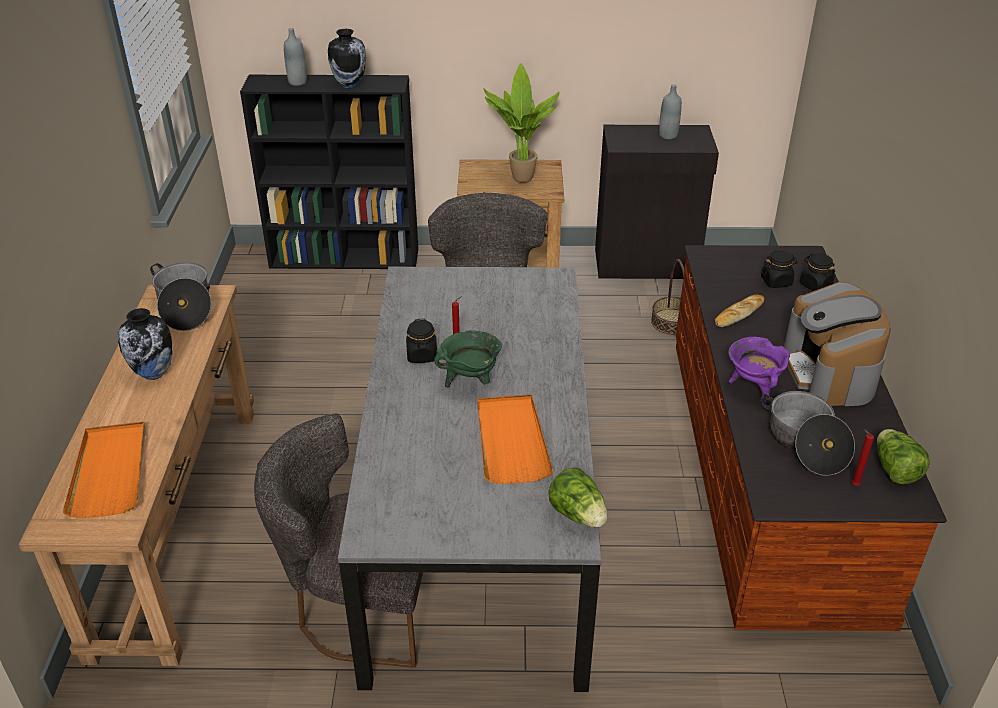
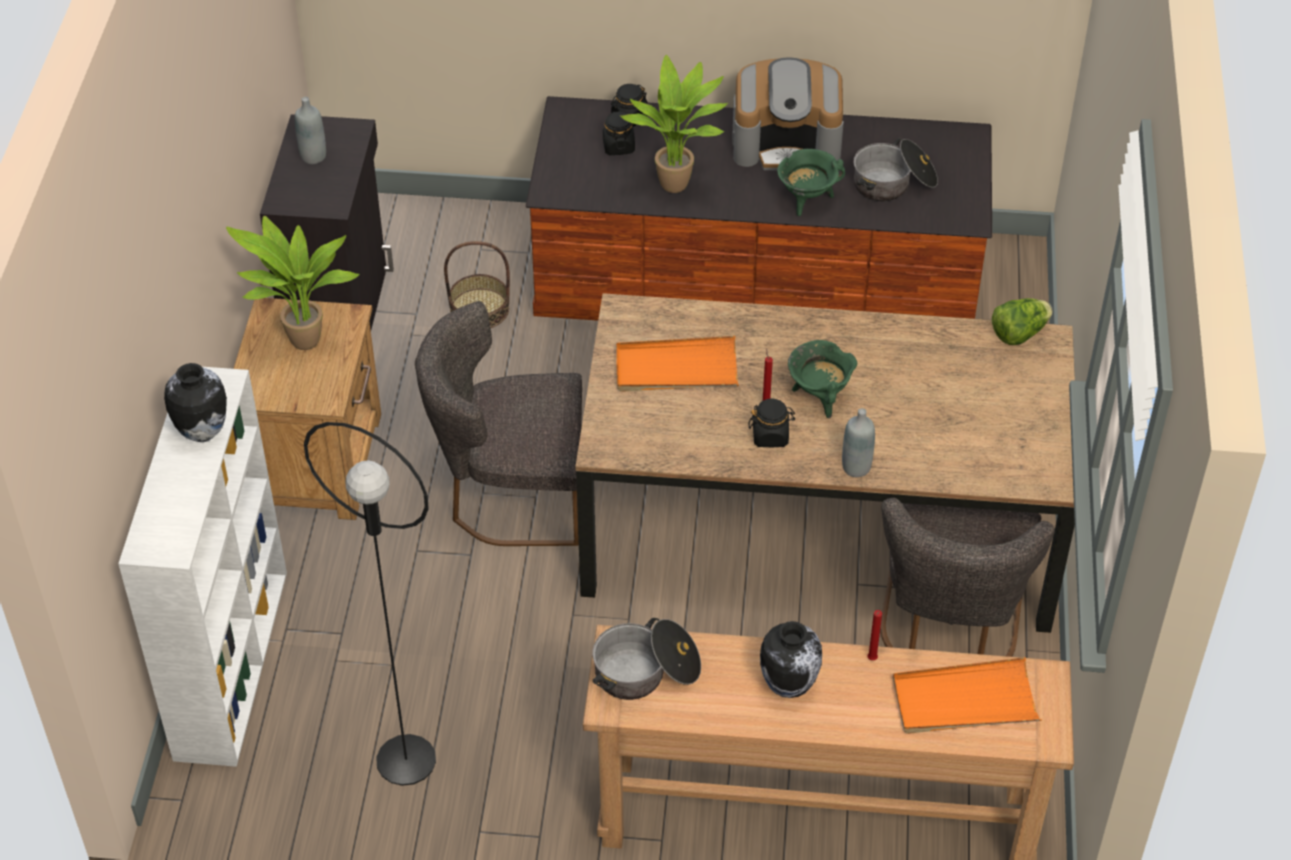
camera: 85 degrees left, 10 degrees up
(264, 327) = (405, 760): none -> black floor lamp
(297, 82) = (173, 497): grey bottle -> grey bottle (856, 467)
(346, 258) = (231, 661): black bookcase -> white bookcase
(479, 519) = (821, 525): grey dining table -> brown dining table
(511, 441) = (918, 371): orange tray -> orange tray (676, 369)
(738, 314) = (678, 187): bread -> potted plant
(753, 387) = (807, 200): purple cooking pot -> green cooking pot
(853, 484) = (948, 166): red candle -> red candle (871, 660)
(894, 470) = (930, 136): lettuce -> none

